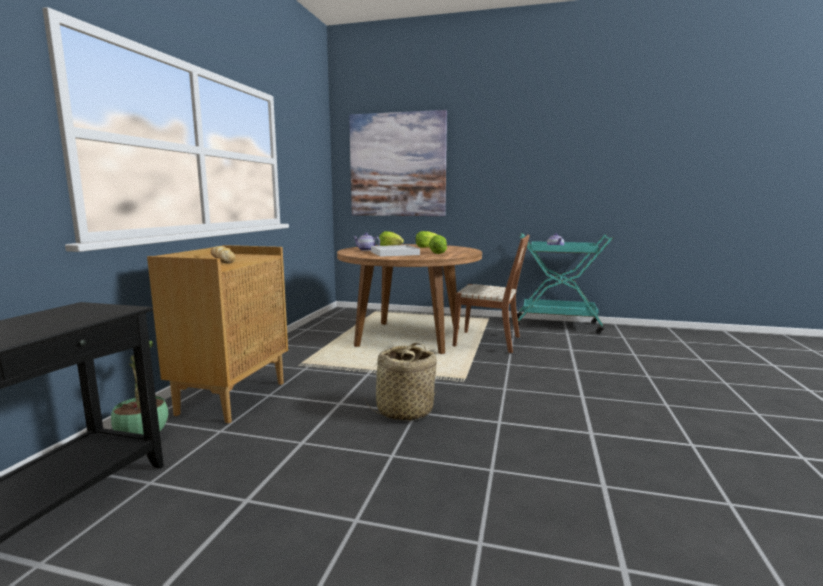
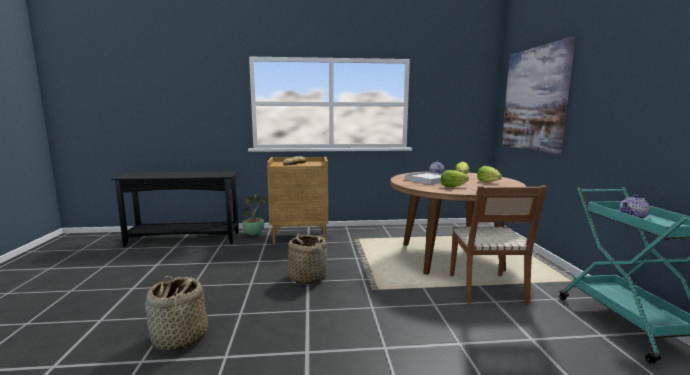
camera: 70 degrees right, 0 degrees up
(557, 529) = (179, 338): none -> basket

